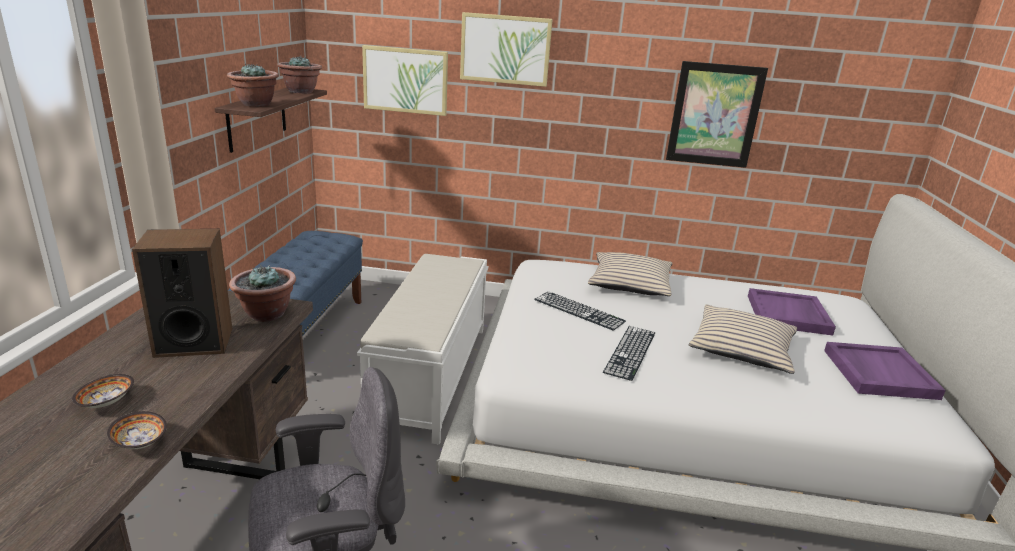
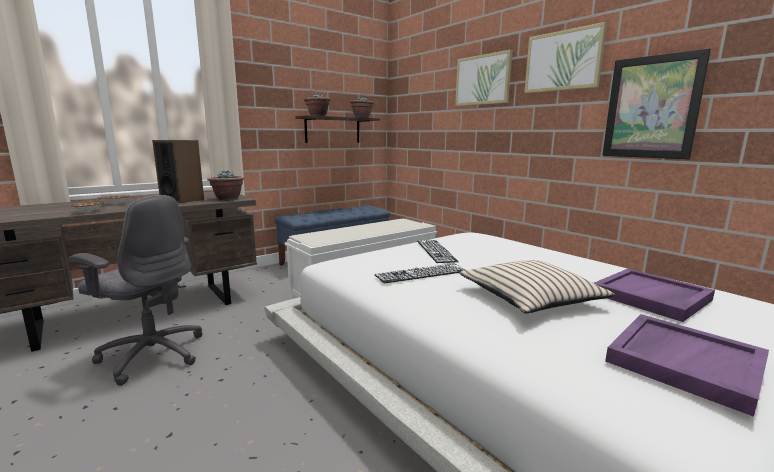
camera: 45 degrees right, 10 degrees down
(405, 80) = (429, 112): picture -> picture (563, 61)
(629, 283) = (514, 250): beige pillow -> none

